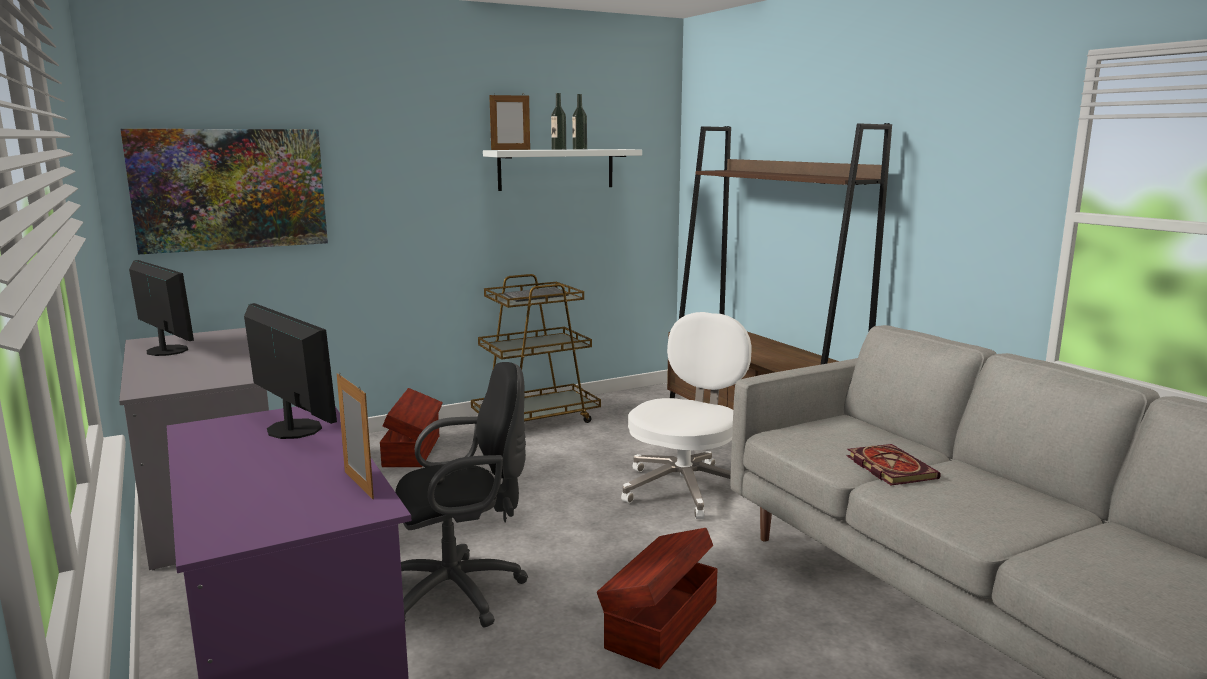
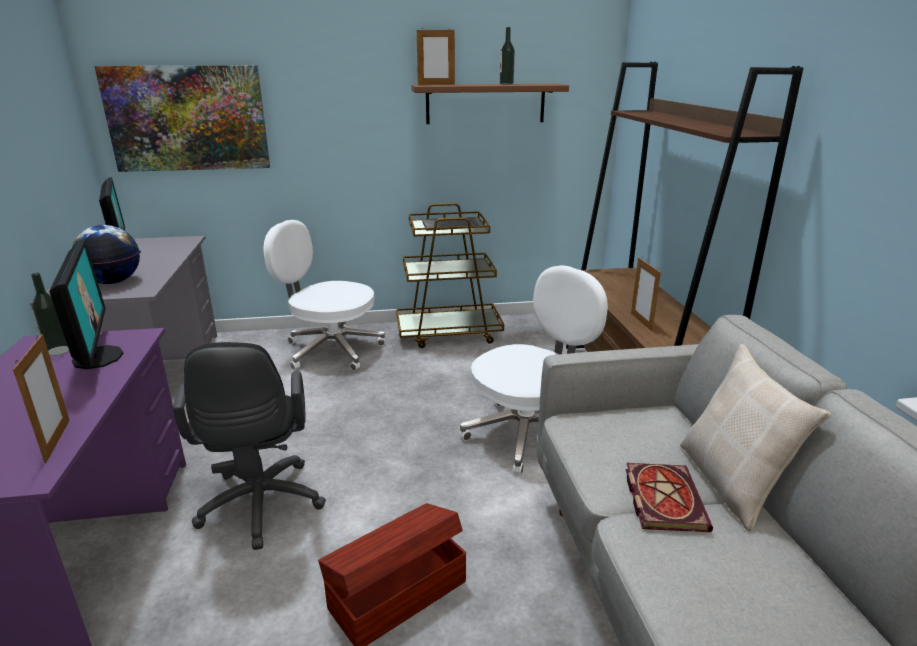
camera: 20 degrees right, 10 degrees up
(200, 374) = (113, 282): none -> globe
(413, 450) = (331, 350): brown storage box -> white office chair
(462, 592) = (261, 508): black office chair -> black office chair turned 75 degrees clockwise
(556, 169) = (485, 103): white shelf -> brown shelf
(558, 149) = (482, 84): bottle -> bottle (58, 350)
(771, 361) = (641, 322): none -> picture frame
(929, 452) = (731, 483): none -> beige pillow

